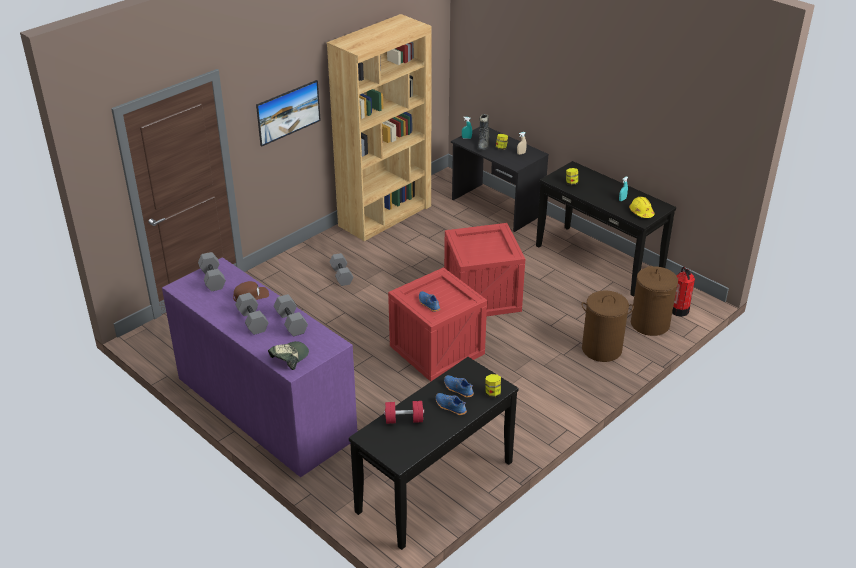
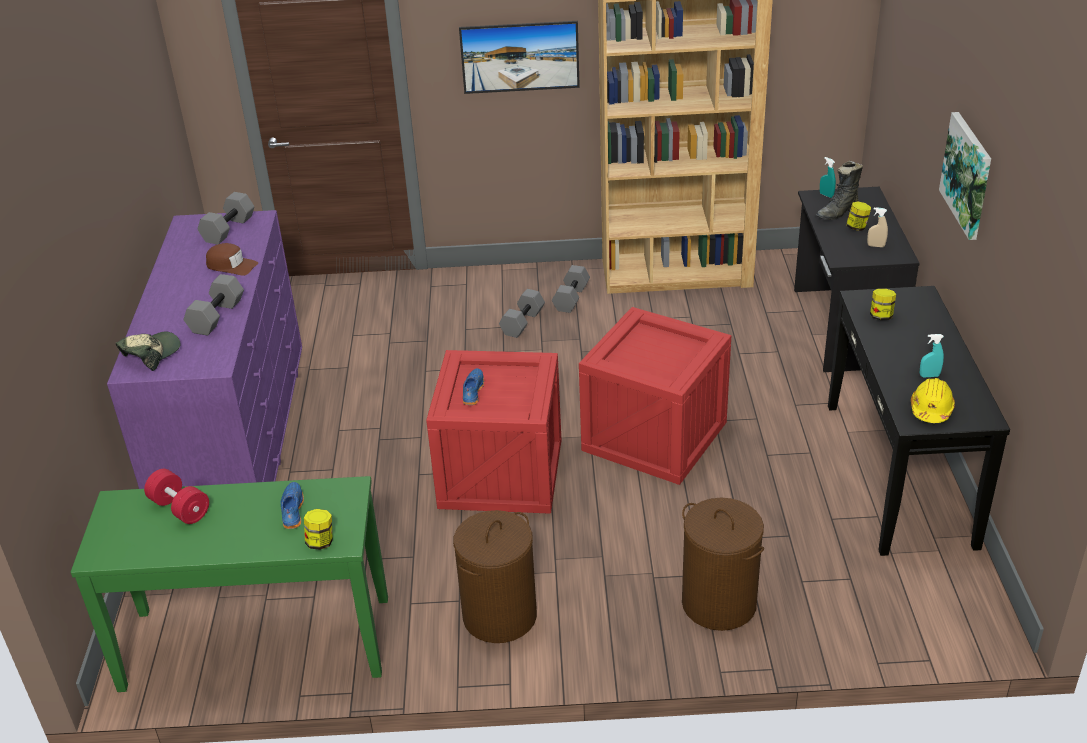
camera: 45 degrees right, 0 degrees up
(251, 321) = (186, 294): grey dumbbell -> grey dumbbell (570, 298)
(289, 357) = (151, 354): cap -> cap turned 45 degrees counterclockwise
(436, 487) = (257, 643): black console table -> green console table
(450, 407) = (248, 527): blue shoe -> none
(591, 97) = (968, 174): none -> picture
(650, 324) = (848, 611): brown laundry basket -> brown laundry basket (499, 616)
(679, 310) = (929, 619): fire extinguisher -> none

